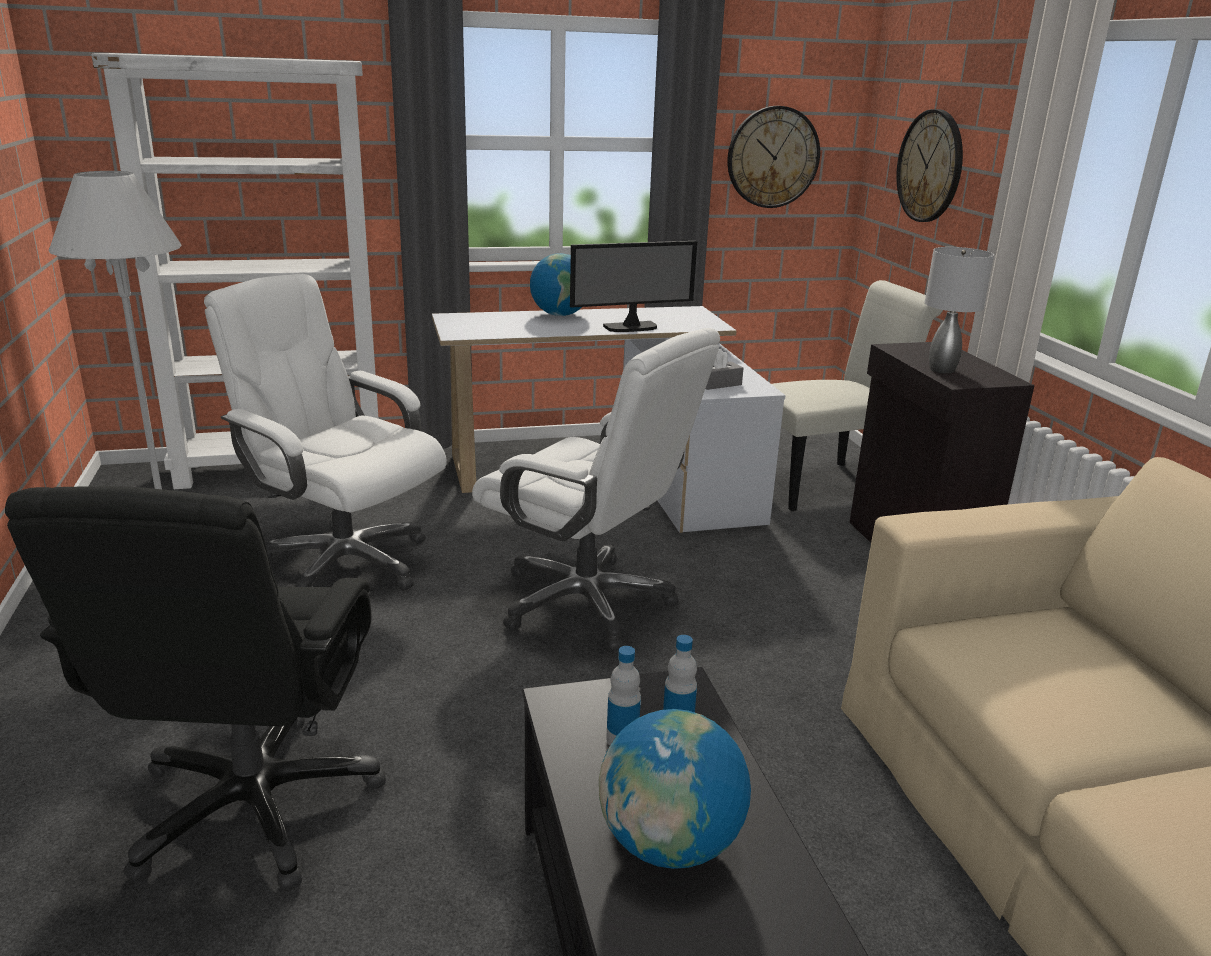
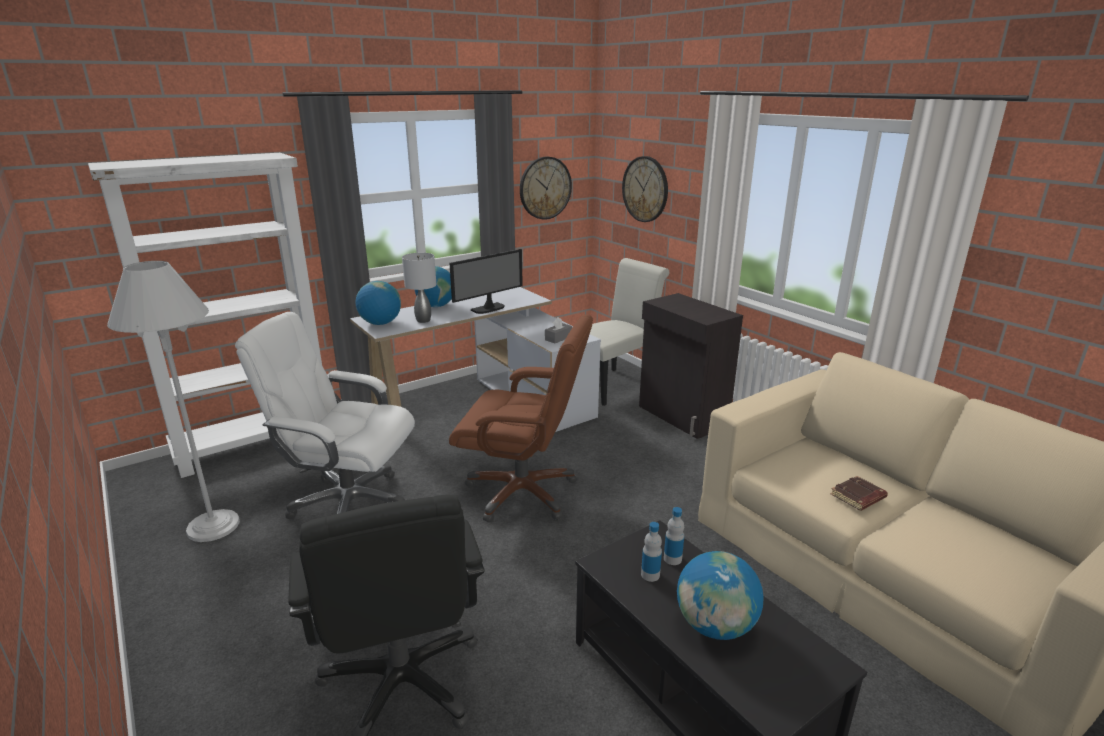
camera: 20 degrees left, 0 degrees up
(464, 324) = (380, 323): none -> globe
(587, 602) = (523, 492): white office chair -> brown office chair
(941, 369) = (691, 313): grey table lamp -> grey table lamp (423, 320)
(1098, 719) = (858, 497): none -> brown book

